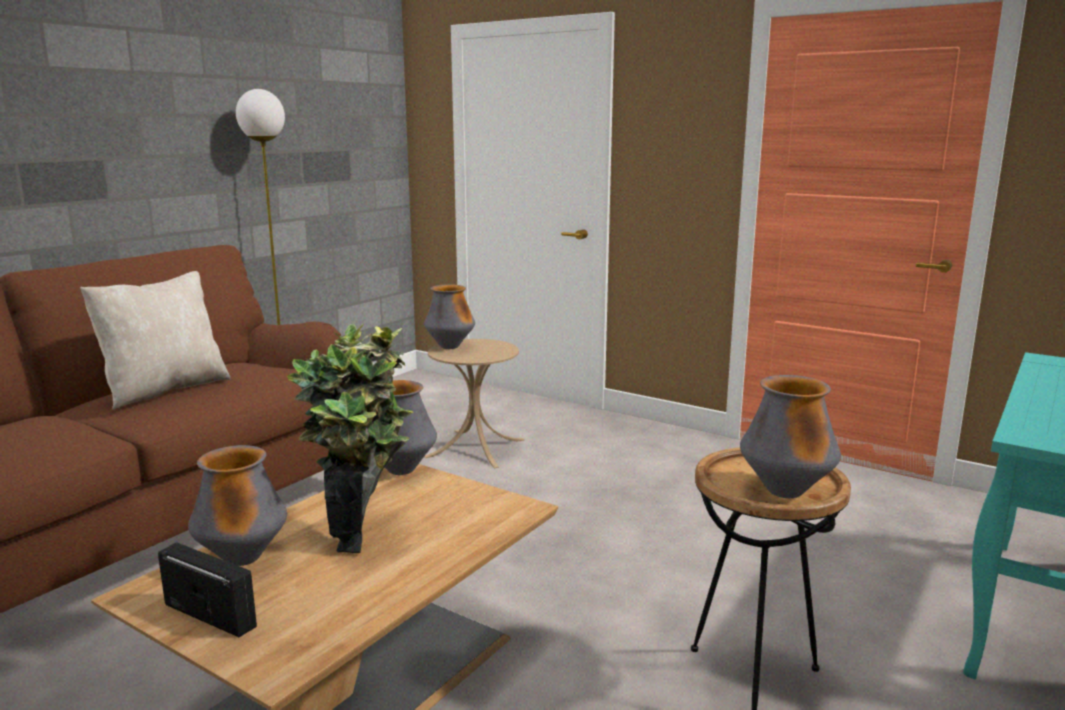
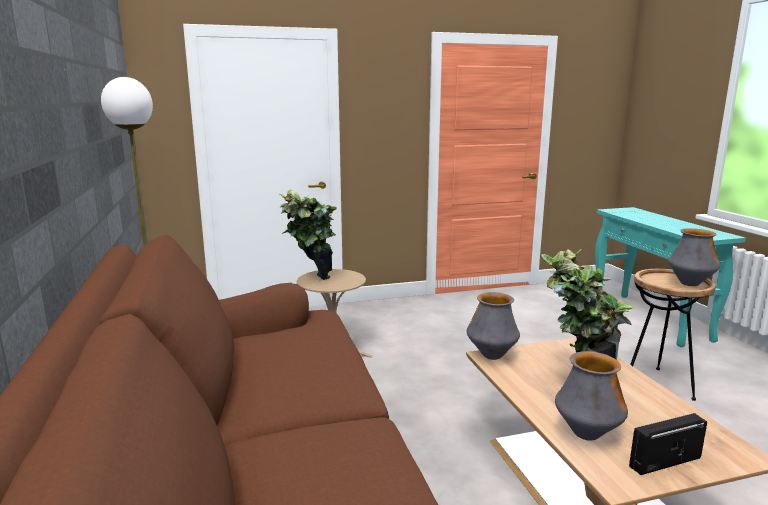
camera: 50 degrees left, 0 degrees up
(164, 390) = (293, 373): beige pillow -> none
(450, 347) = (312, 282): vase -> potted plant

